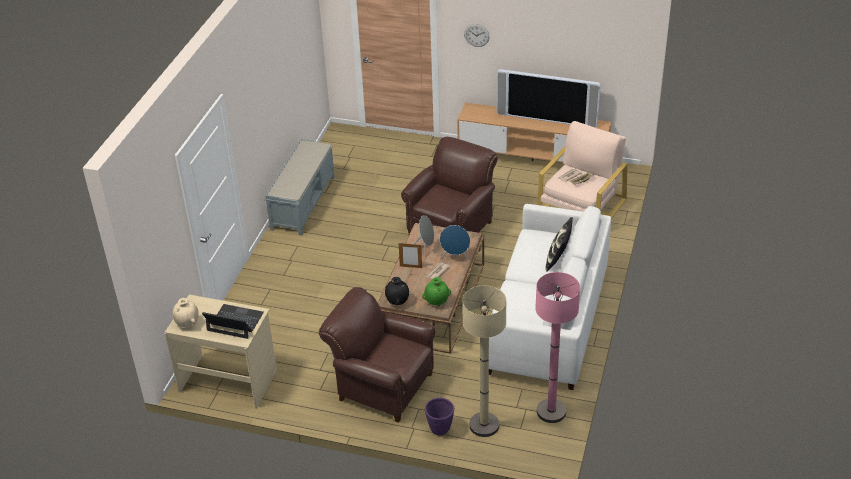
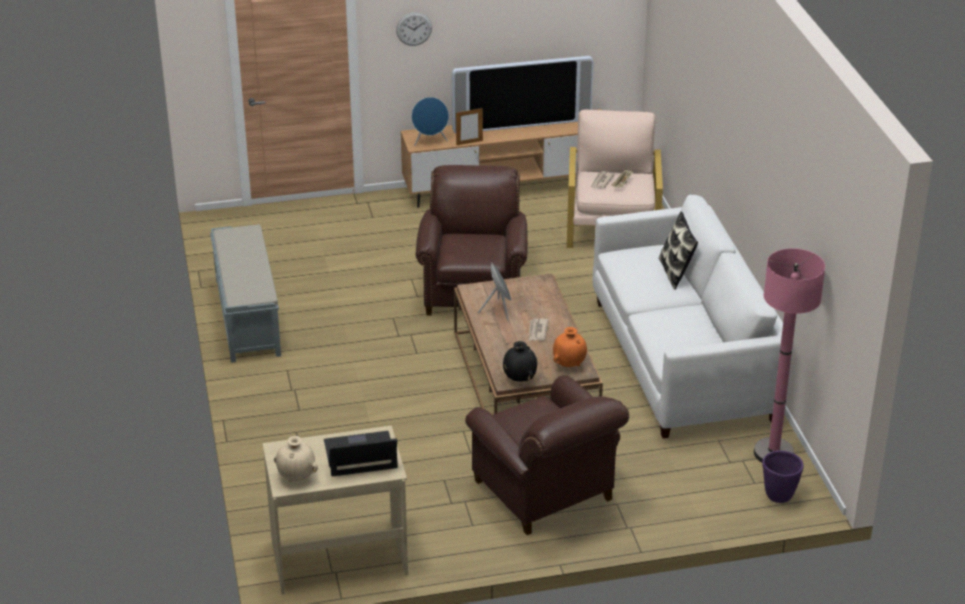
camera: 30 degrees left, 5 degrees down
(381, 385) = (547, 494): brown armchair -> brown armchair turned 120 degrees counterclockwise
(411, 267) = (499, 335): picture frame -> picture frame (469, 143)
(437, 302) = (569, 364): green vase -> orange vase
(440, 429) = (662, 517): purple planter -> purple planter (778, 495)
(455, 258) = (545, 309): blue speaker -> blue speaker (430, 142)
(484, 425) = (710, 494): beige floor lamp -> none

